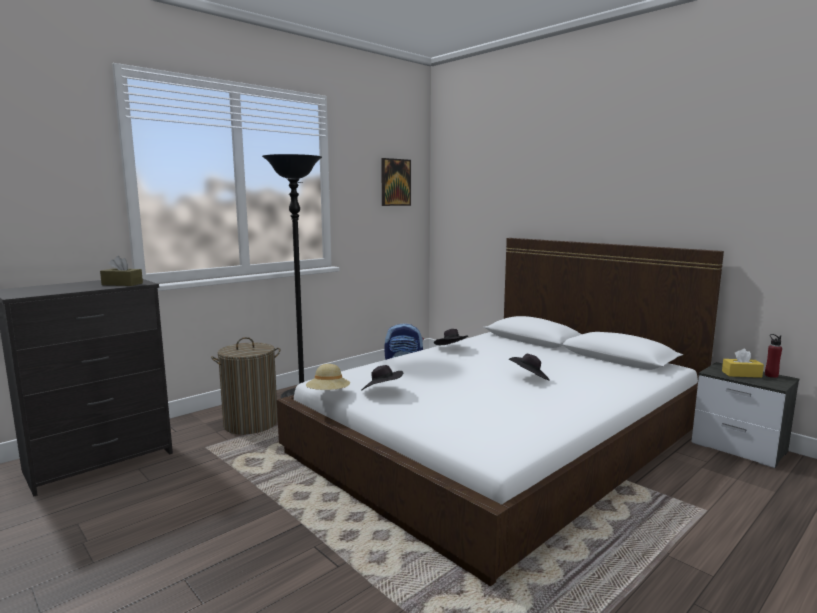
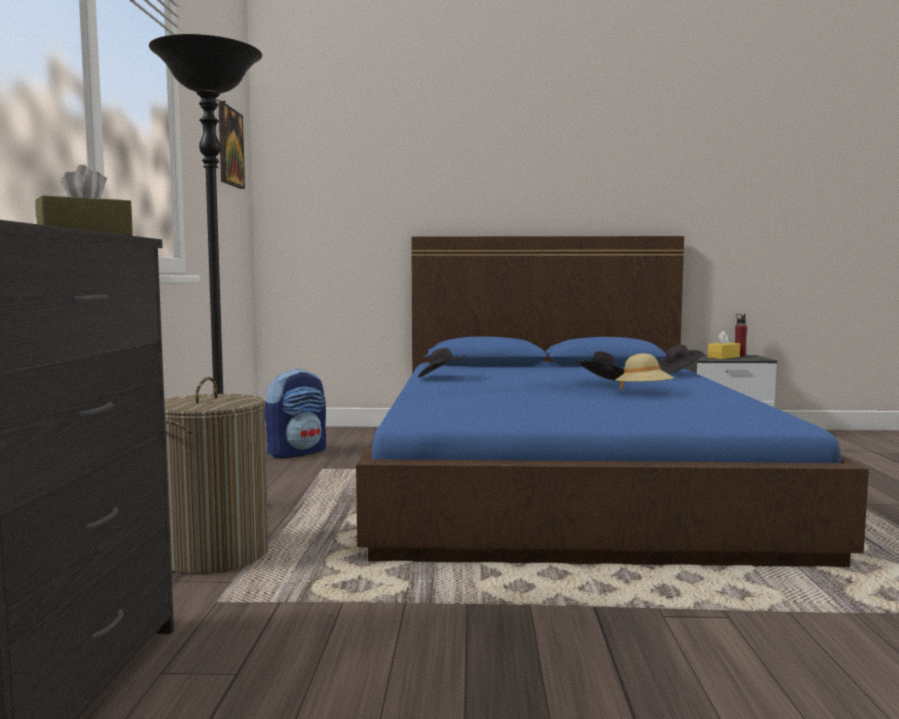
camera: 45 degrees left, 5 degrees down
(328, 394) = (473, 426): beige hat -> beige hat (644, 393)
(382, 391) = (525, 411): black hat -> black hat (677, 374)
(503, 439) = (565, 475): white bed -> blue bed

